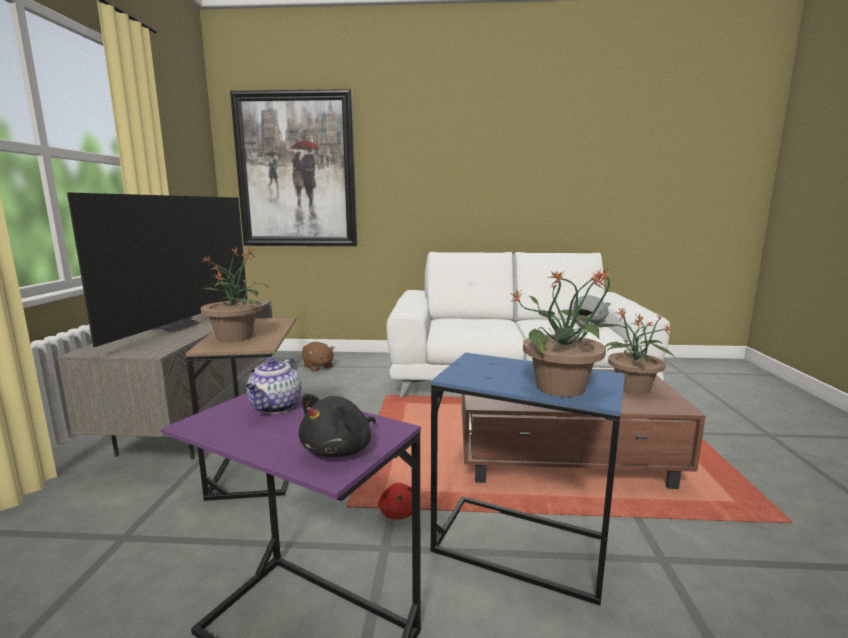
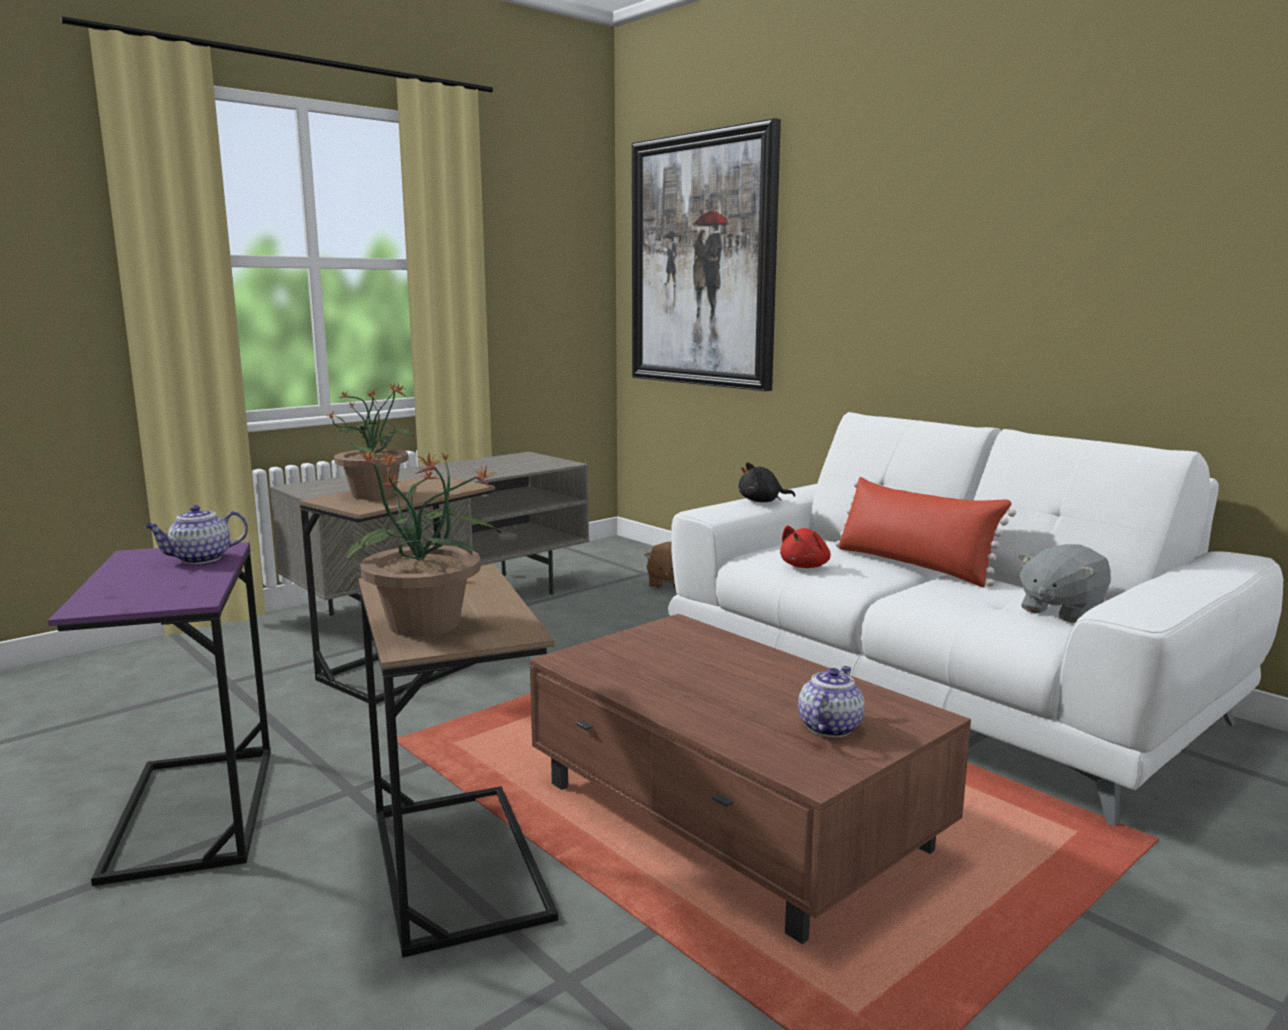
camera: 45 degrees right, 0 degrees up
(177, 326) = (417, 477): television -> none
(340, 450) = (129, 599): black plush toy -> black plush toy (762, 501)
(399, 512) = (423, 770): red plush toy -> red plush toy (806, 566)
(505, 320) = (914, 565): none -> red pillow
(520, 545) = (458, 863): blue side table -> brown side table
(633, 389) = (829, 727): potted plant -> teapot

